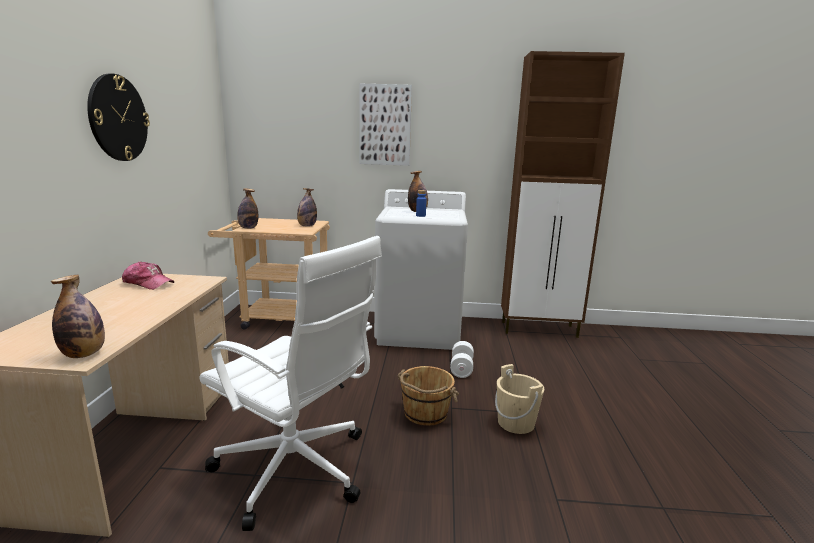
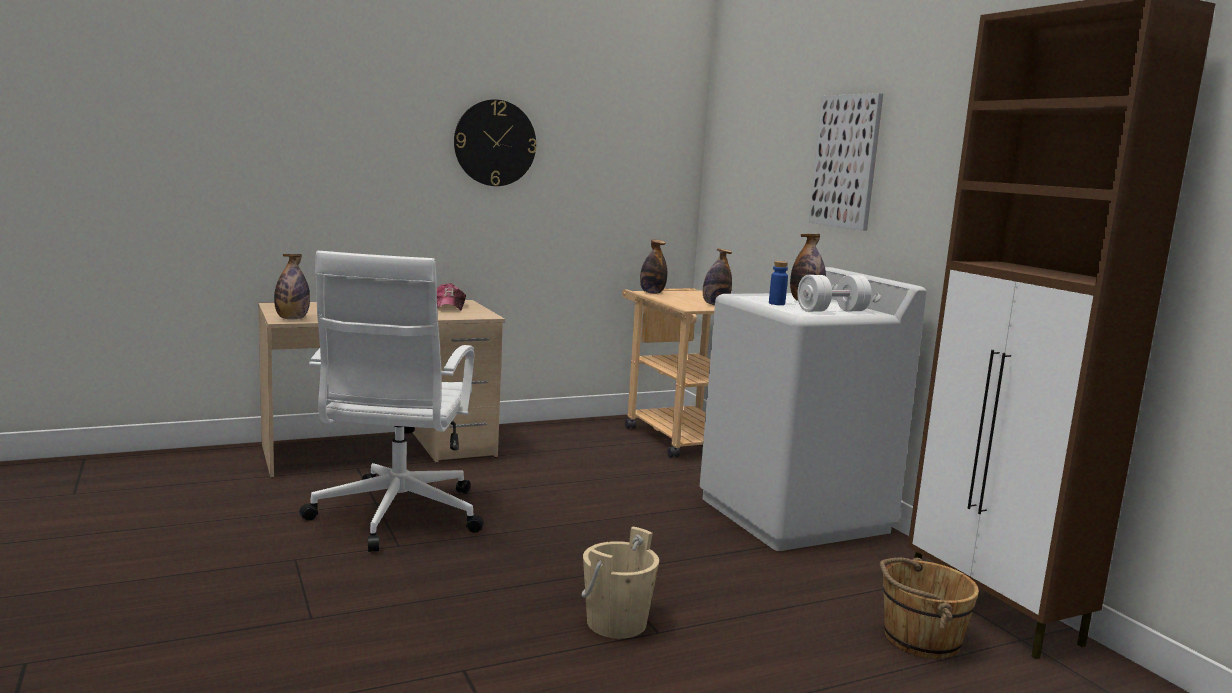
camera: 60 degrees right, 5 degrees down
(425, 413) = (567, 558): brown bucket -> brown bucket (919, 639)
(461, 368) = (721, 563): white dumbbell -> white dumbbell (832, 311)

